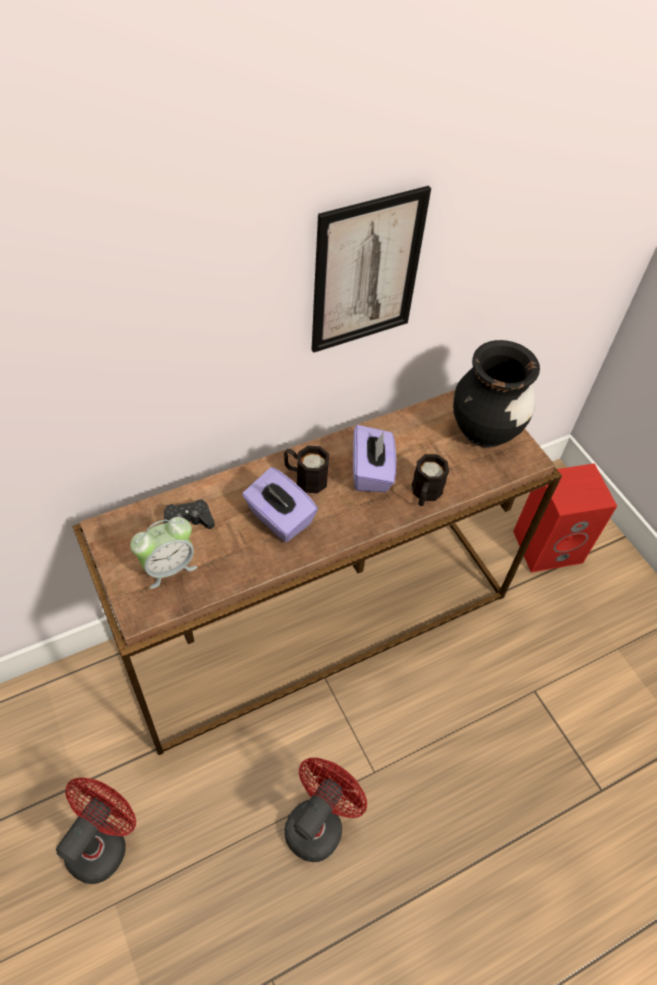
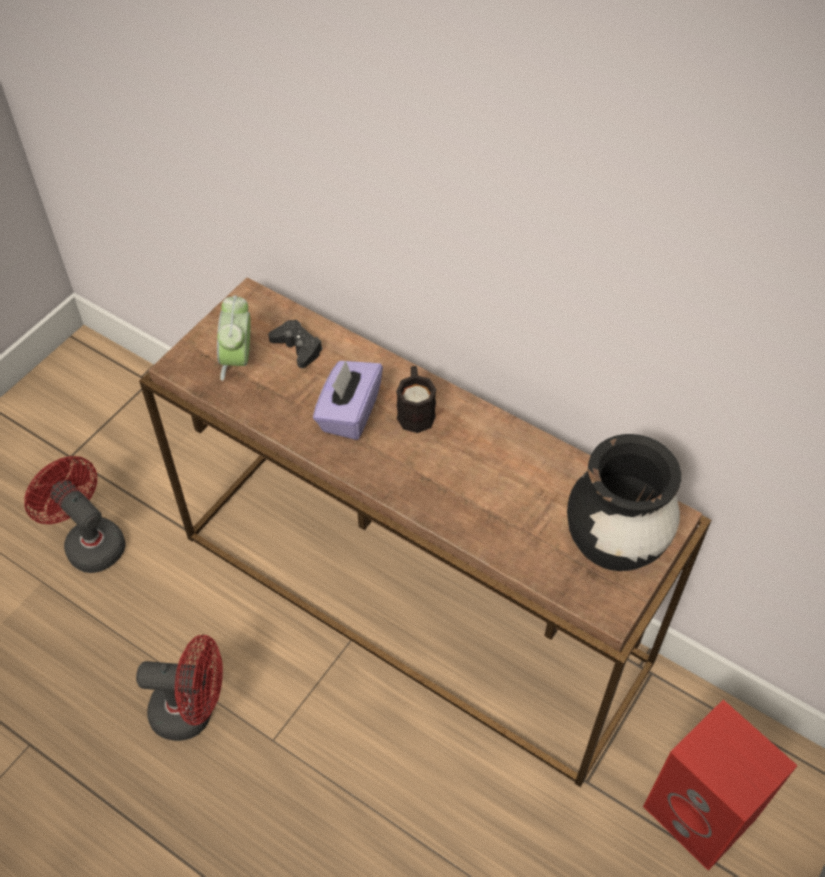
camera: 65 degrees right, 0 degrees up
(102, 842) = (89, 542): red fan -> red fan turned 135 degrees counterclockwise
(168, 567) = (238, 360): alarm clock -> alarm clock turned 60 degrees clockwise
(366, 272) = (561, 249): picture -> none
(371, 472) = (466, 462): purple tissue box -> none
(425, 494) = (472, 524): black mug -> none

